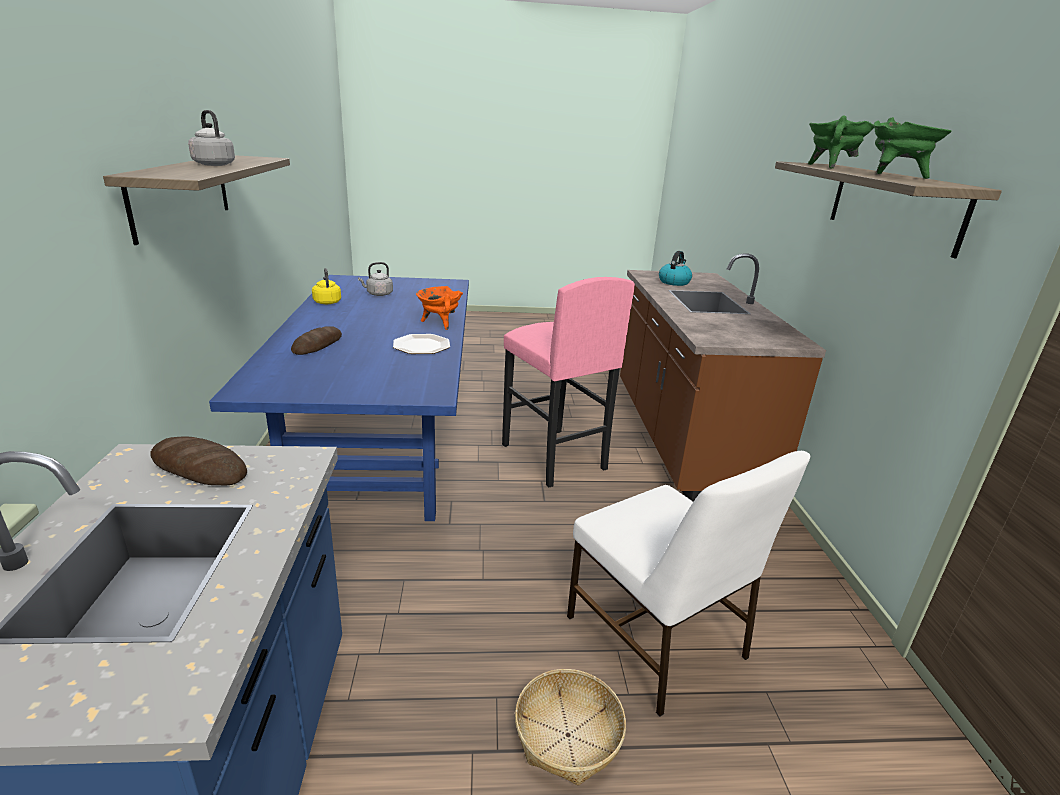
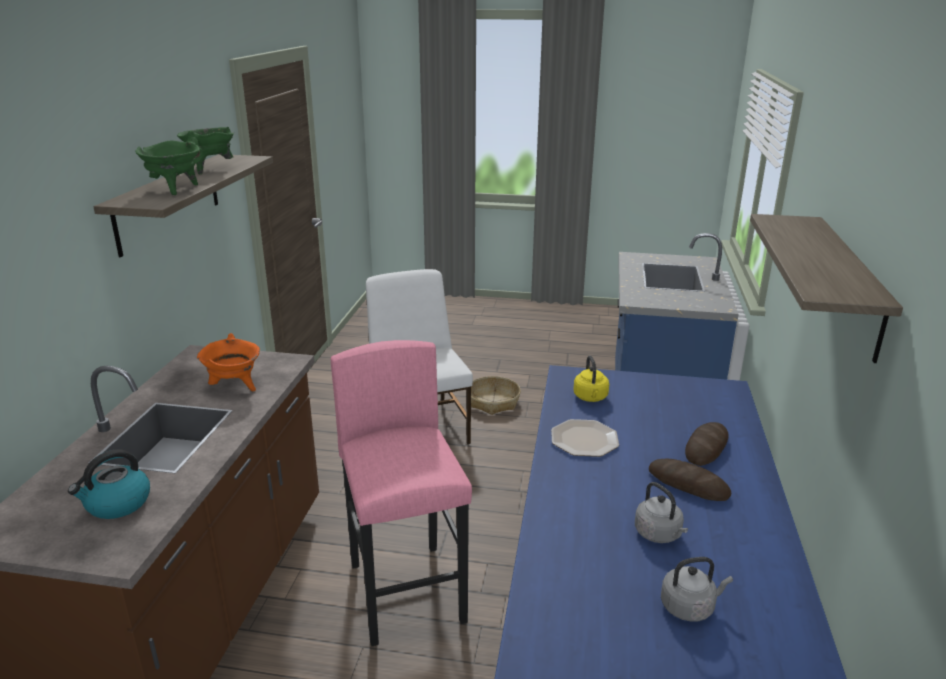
camera: 165 degrees left, 0 degrees up
(199, 468) = (682, 300): bread -> bread (688, 484)
(213, 164) = (815, 252): grey kettle -> grey kettle (659, 534)
(327, 302) = (768, 572): yellow kettle -> yellow kettle (590, 398)
(439, 323) = (563, 488): orange cooking pot -> orange cooking pot (235, 387)

